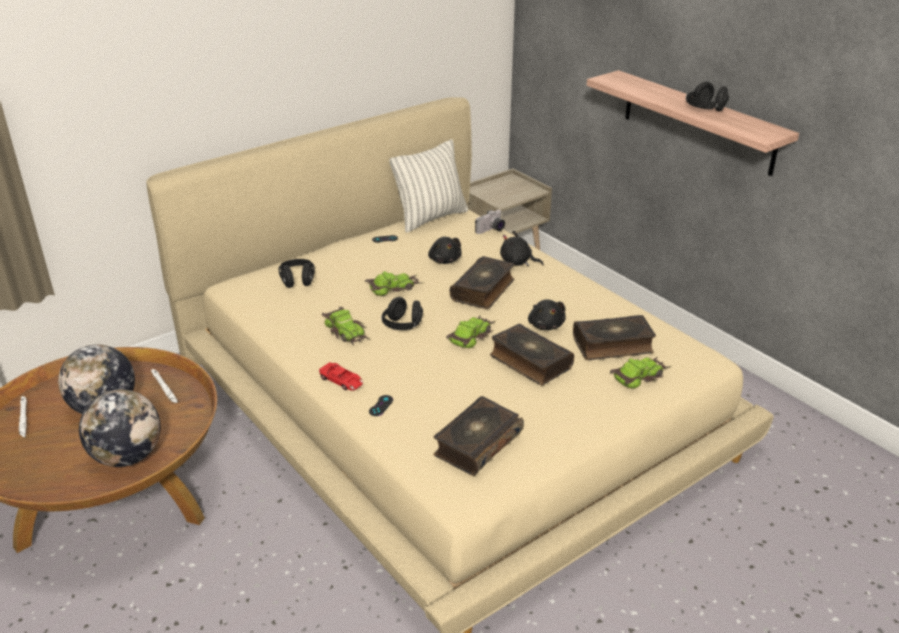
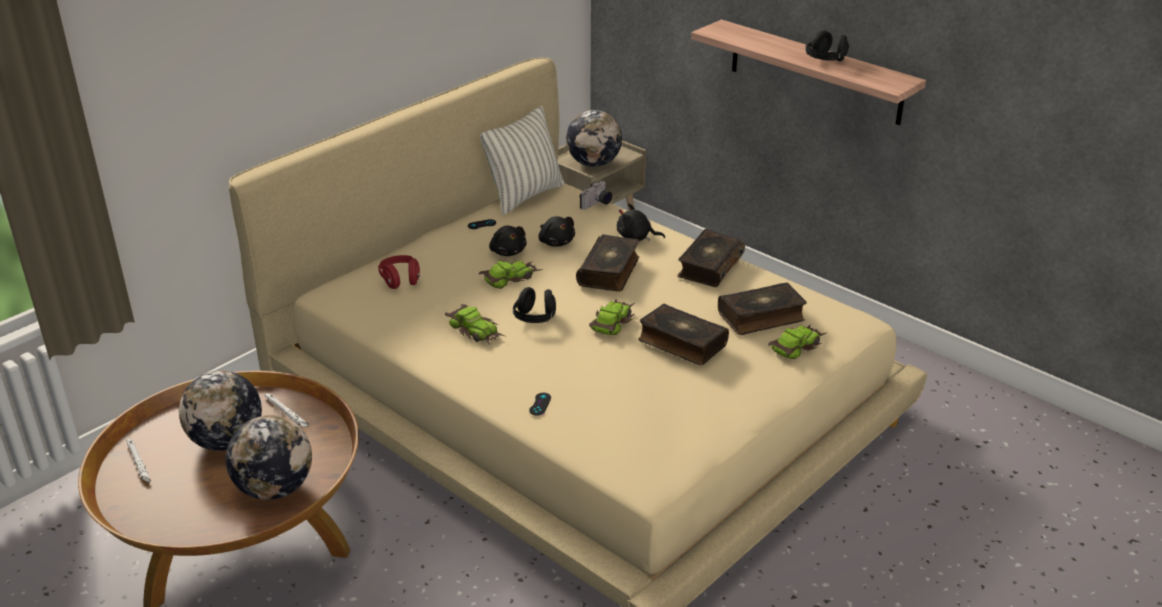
camera: 10 degrees left, 0 degrees up
(297, 281) = (400, 280): black headphones -> red headphones
(342, 380) = (489, 383): red toy car -> none
(477, 444) = (653, 431): book -> book (709, 267)
(503, 196) = (594, 163): none -> globe
(545, 325) = (686, 302): black plush toy -> black plush toy (507, 251)

